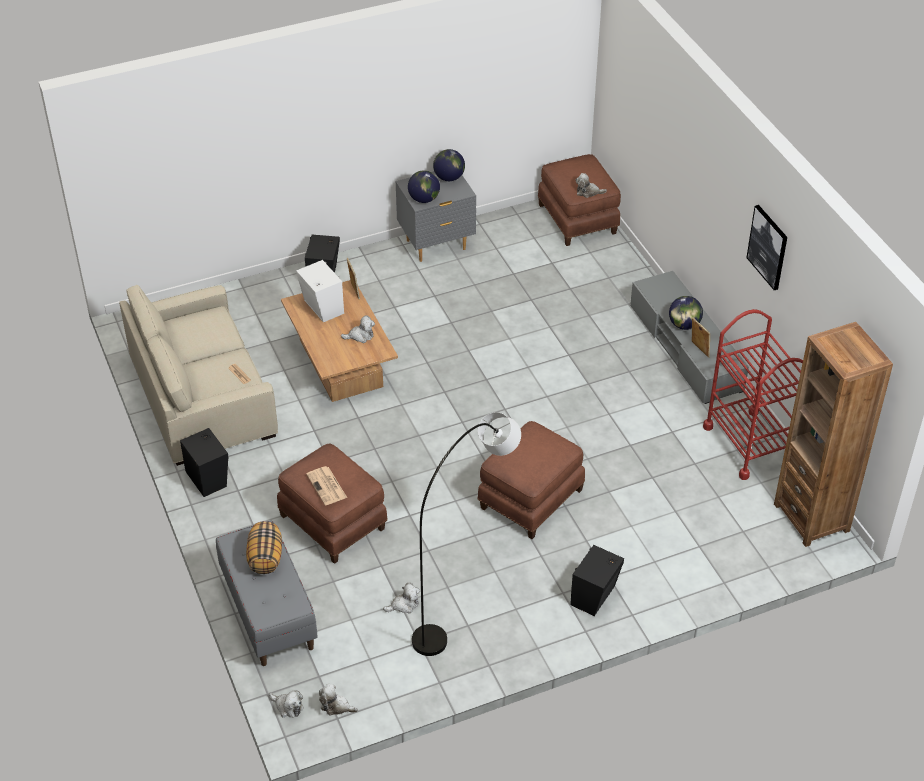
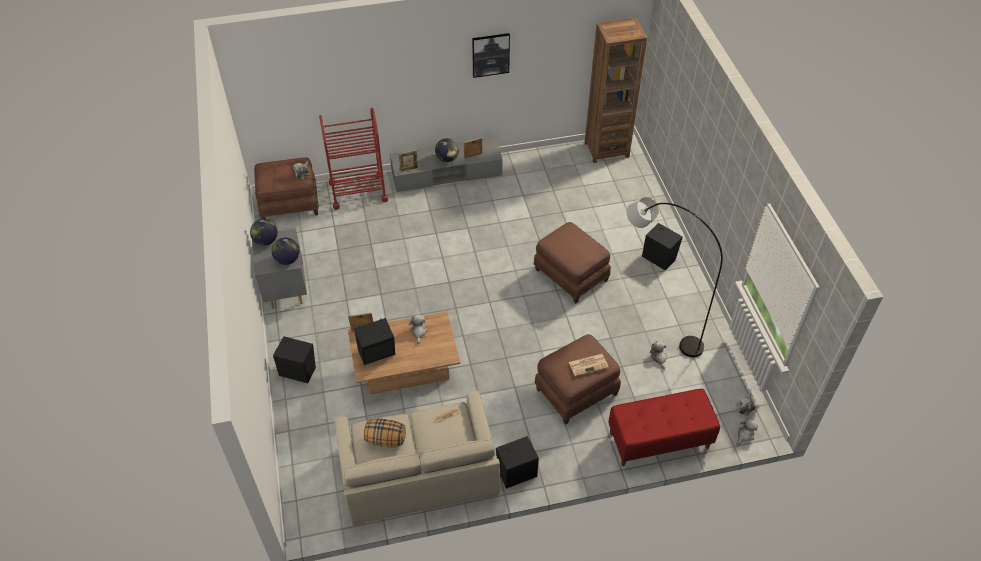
camera: 80 degrees left, 5 degrees up
(265, 558) = (650, 413): pillow -> pillow (385, 439)
(268, 611) = (659, 440): grey bench -> red bench
(322, 308) = (377, 353): white speaker -> black speaker
(648, 293) = (409, 170): none -> picture frame
(748, 444) = (541, 163): red cart -> red cart (358, 191)

